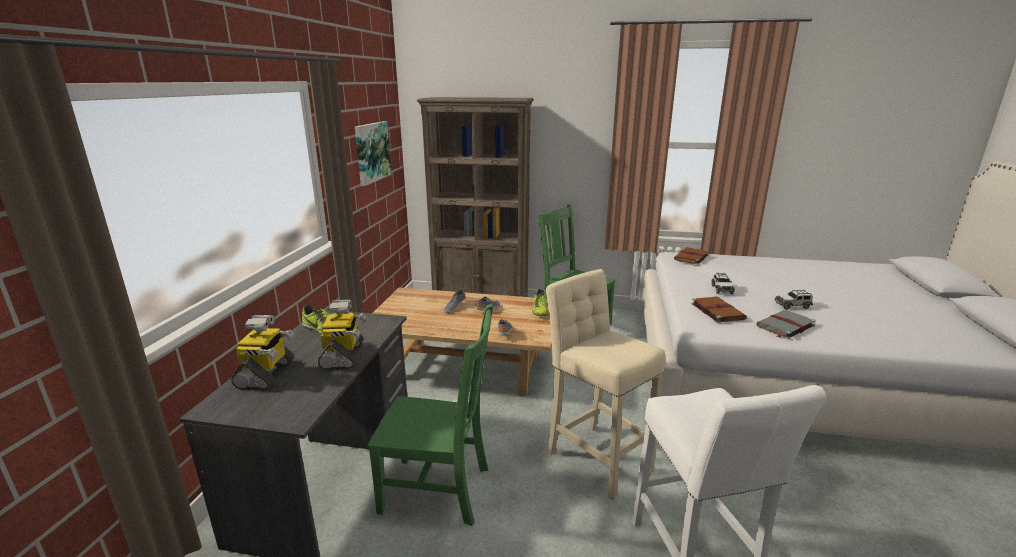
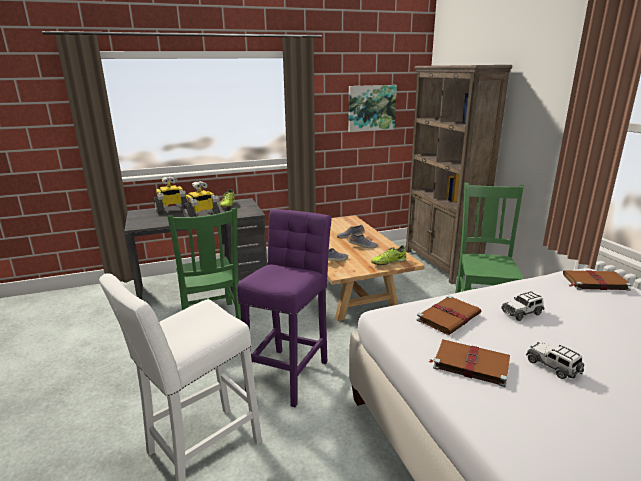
camera: 60 degrees right, 0 degrees up
(596, 457) = (290, 373): beige stool -> purple stool
(784, 326) = (469, 363): grey book -> brown book

